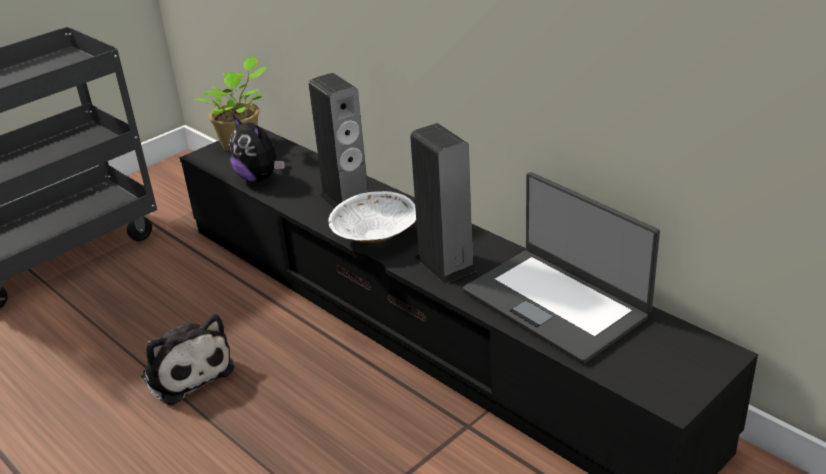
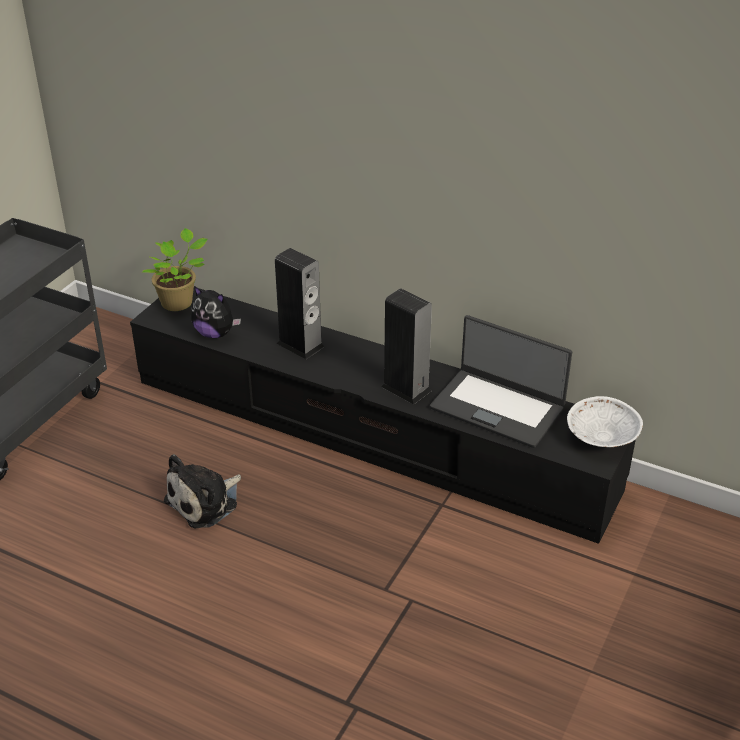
camera: 20 degrees left, 5 degrees up
(186, 371) = (205, 502): plush toy -> plush toy turned 105 degrees clockwise
(374, 236) = (340, 374): white bowl -> white bowl (601, 437)

